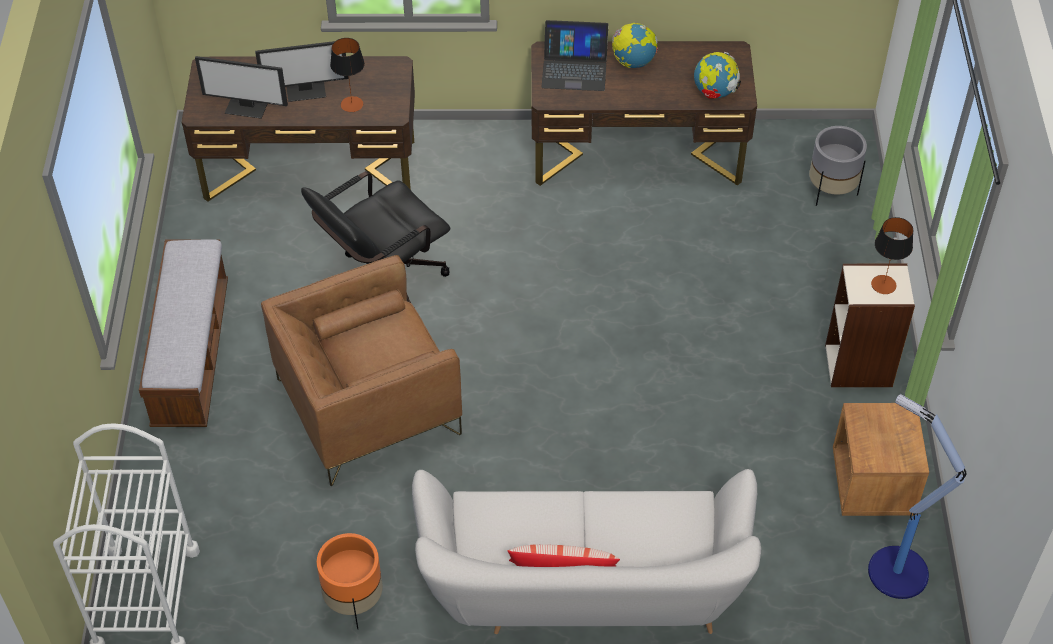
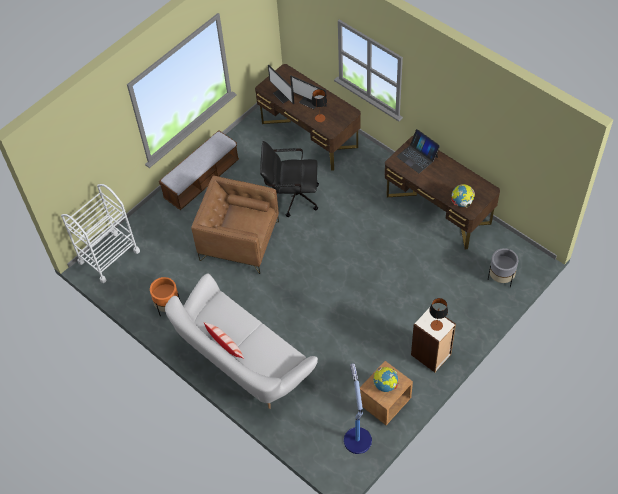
camera: 45 degrees right, 5 degrees up
(633, 62) = (443, 169): globe -> globe (385, 385)

